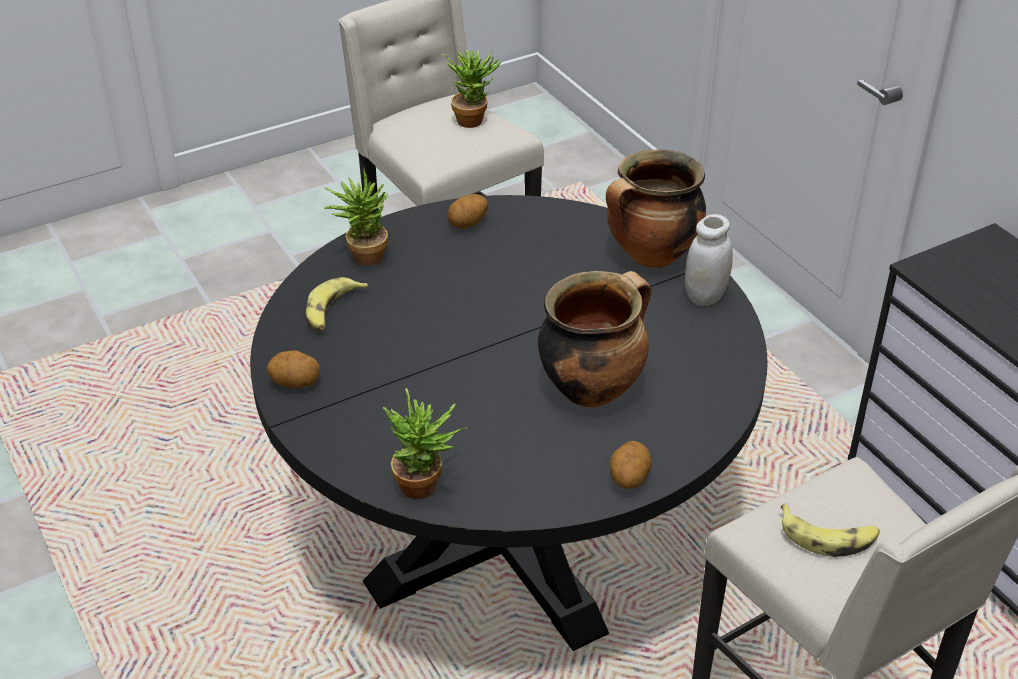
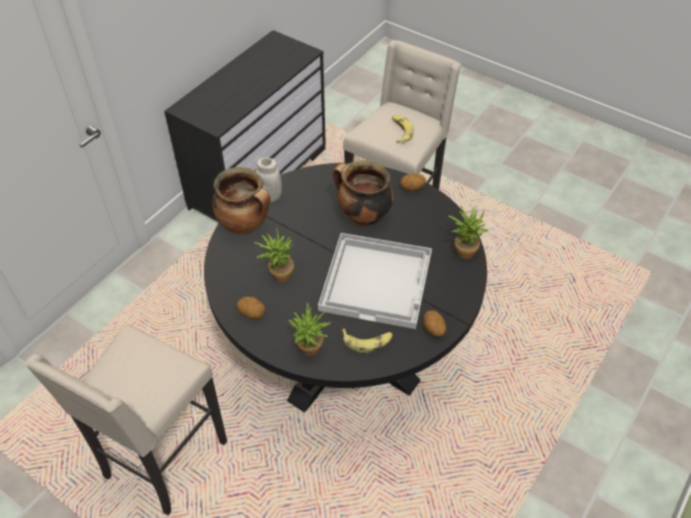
camera: 115 degrees left, 10 degrees up
(435, 357) = (377, 281): none -> white tray
(473, 119) = (117, 364): potted plant -> potted plant (278, 274)

